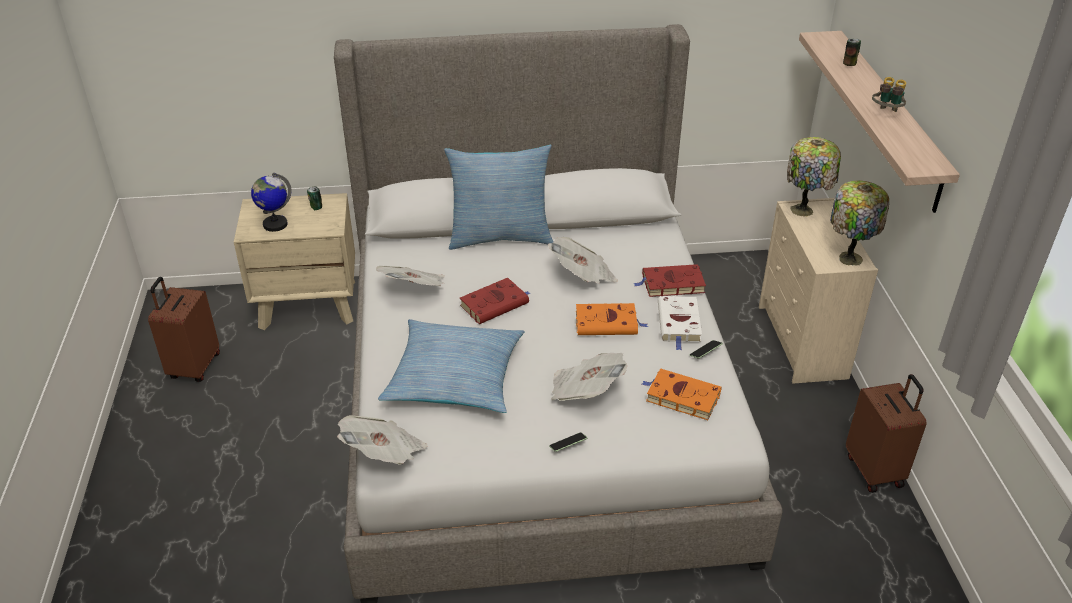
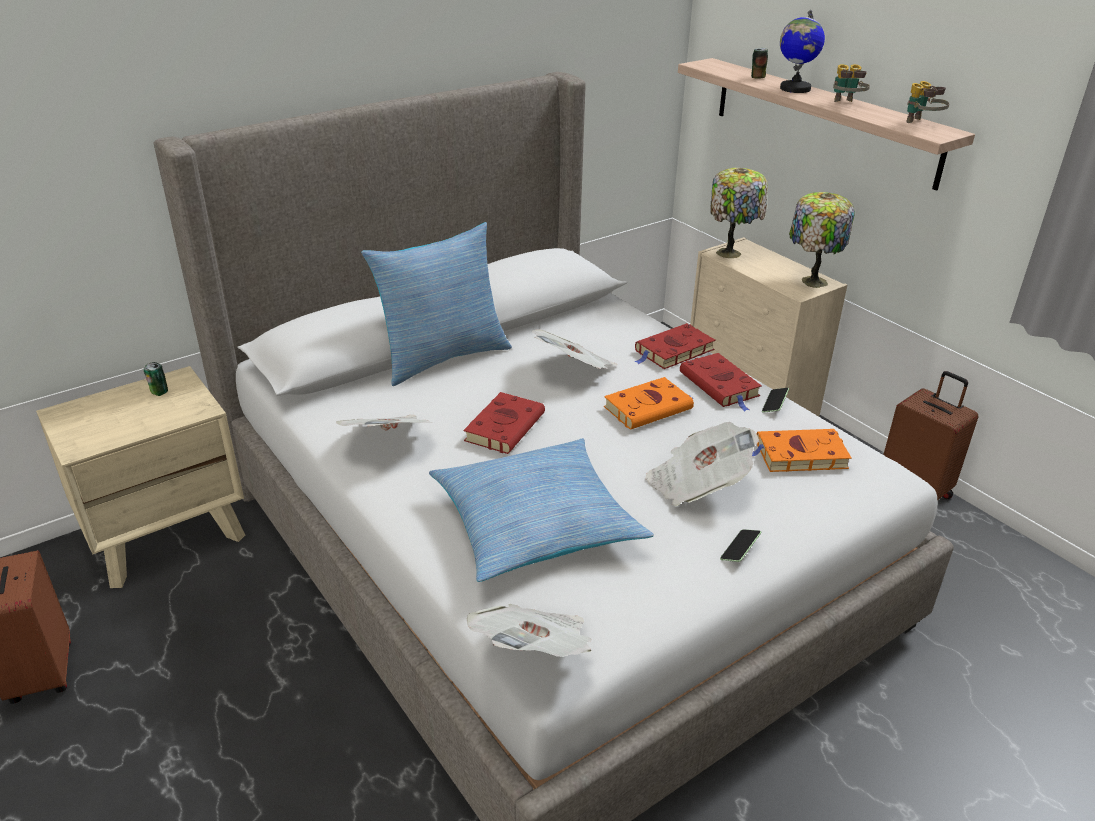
camera: 30 degrees left, 5 degrees down
(275, 224) = (112, 427): globe -> globe (794, 89)
(679, 324) = (721, 386): white book -> red book
(925, 151) = (922, 123): none -> binoculars

